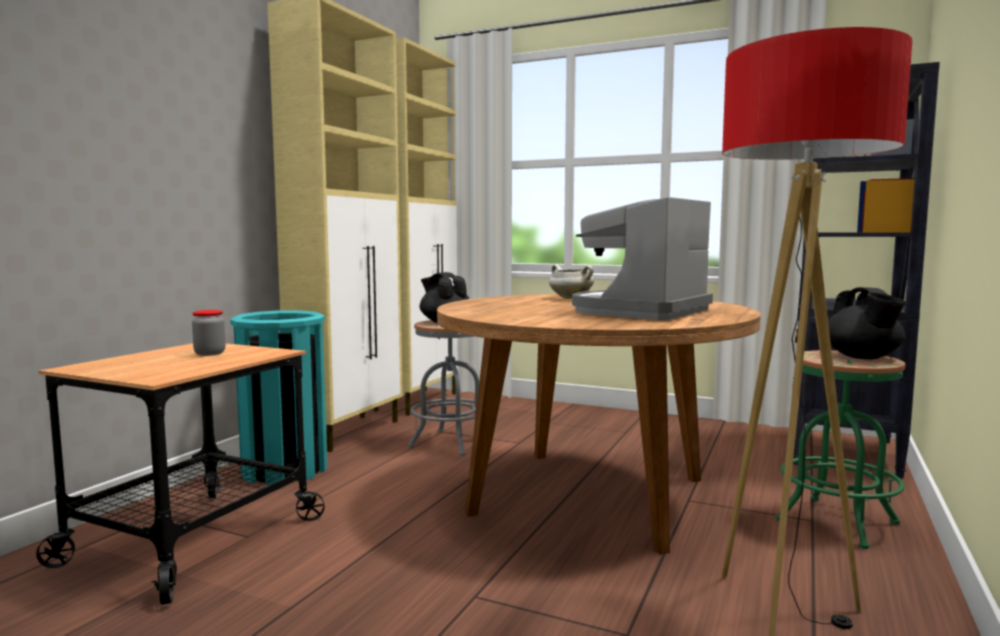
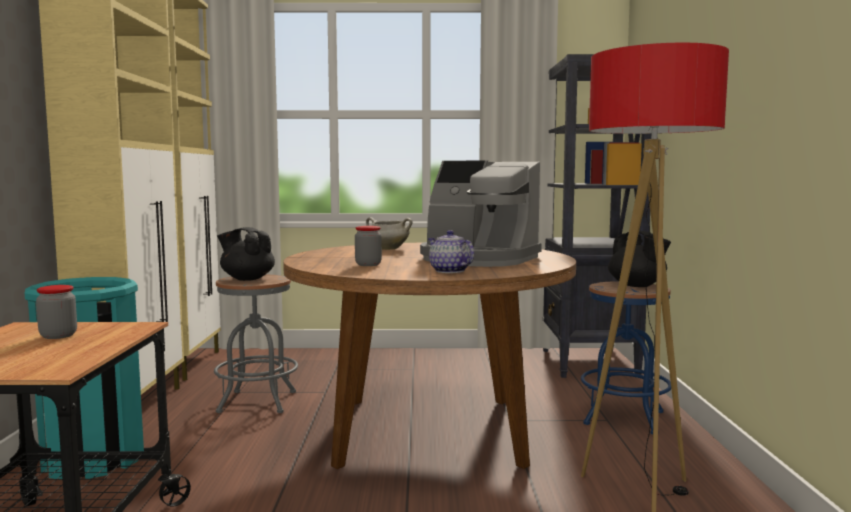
camera: 25 degrees left, 0 degrees up
(512, 310) = (368, 264): none -> jar
(576, 320) = (448, 271): none -> teapot
(639, 311) = (478, 259): coffee machine -> coffee machine turned 75 degrees counterclockwise
(837, 522) = (624, 418): green stool -> blue stool

